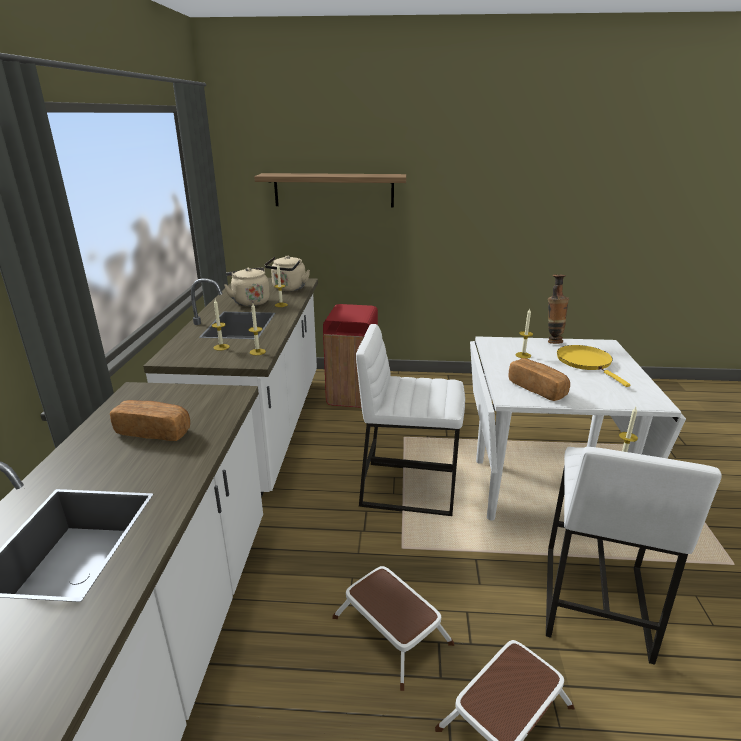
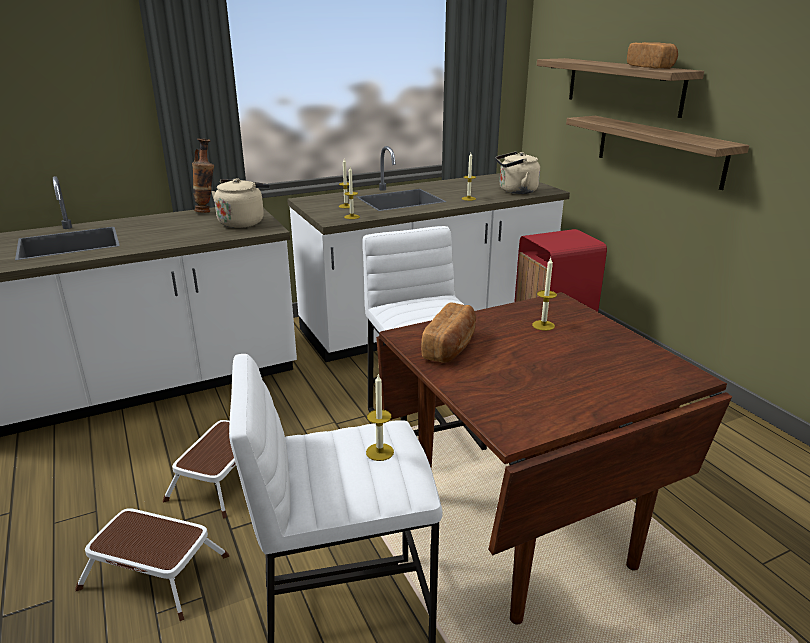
camera: 60 degrees right, 0 degrees up
(154, 431) = (194, 226): bread -> bread (651, 67)
(250, 302) = (457, 189): beige kettle -> beige kettle (243, 222)
(378, 232) = (659, 150): none -> shelf
(541, 490) = (523, 530): white dining table -> brown dining table
(552, 341) = (627, 336): vase -> vase (207, 211)
(586, 362) = (584, 368): yellow frying pan -> none

